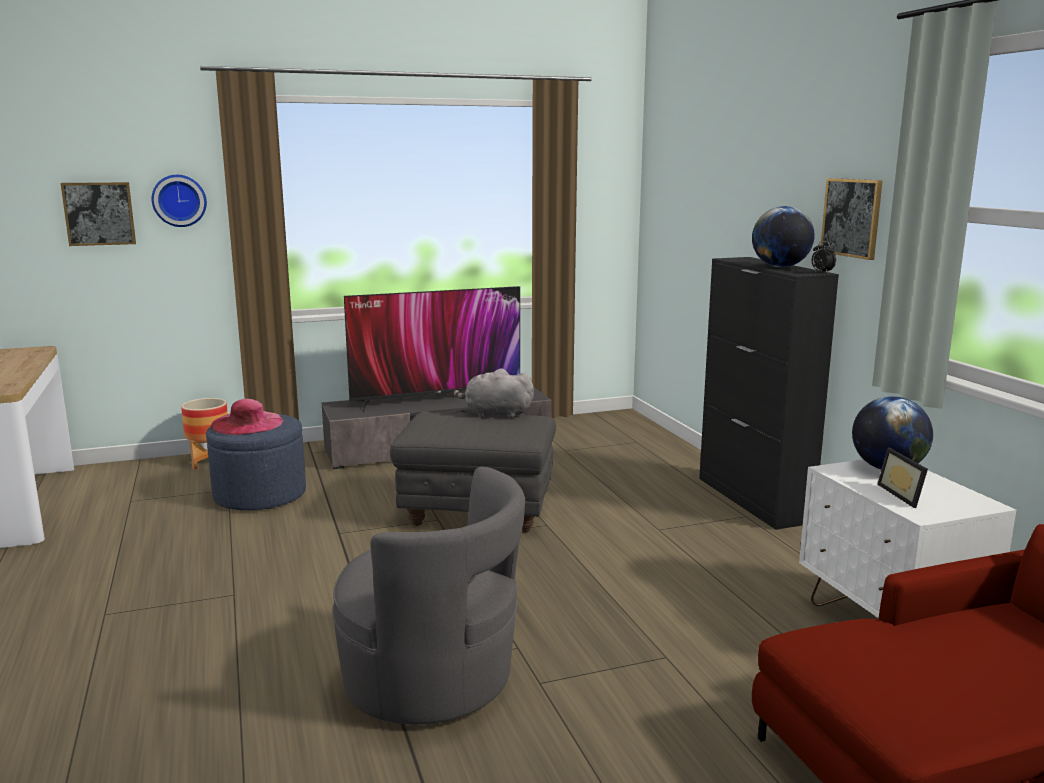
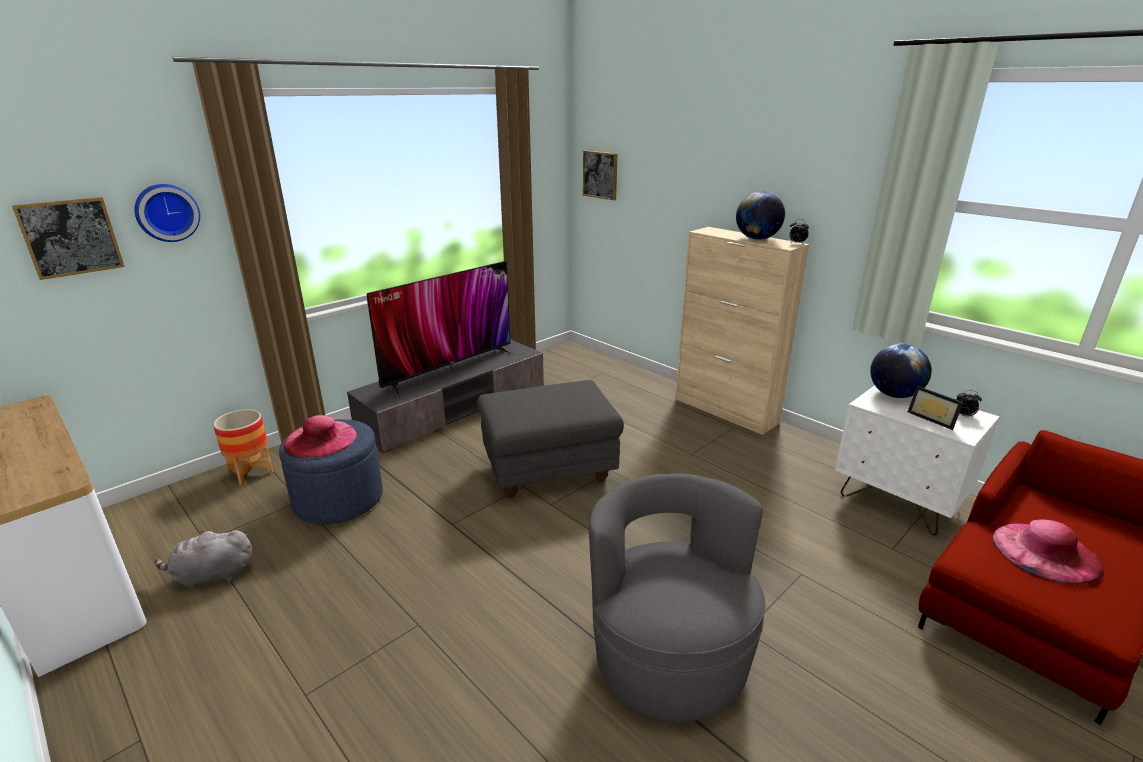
camera: 25 degrees left, 10 degrees up
(432, 680) = (669, 658): grey armchair -> grey armchair turned 105 degrees counterclockwise
(495, 414) = (551, 387): grey plush toy -> grey plush toy (211, 576)
(753, 500) = (726, 411): black cabinet -> beige cabinet
(852, 217) = (821, 200): picture -> picture (600, 175)
(923, 656) = (1046, 552): none -> pink hat
(957, 500) = (963, 416): none -> alarm clock

